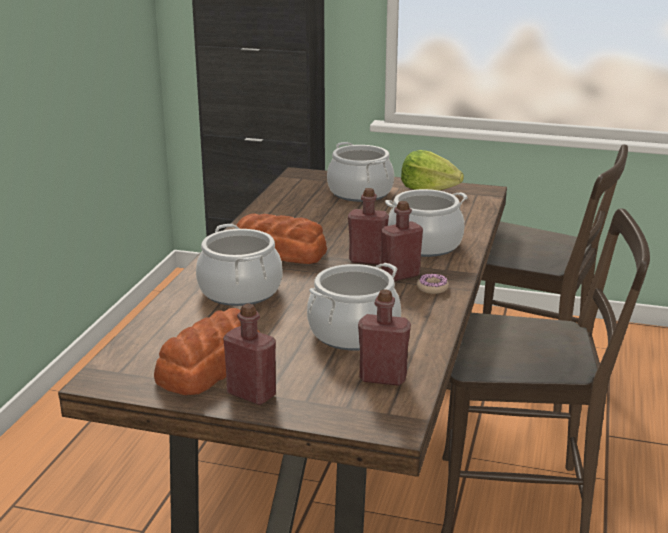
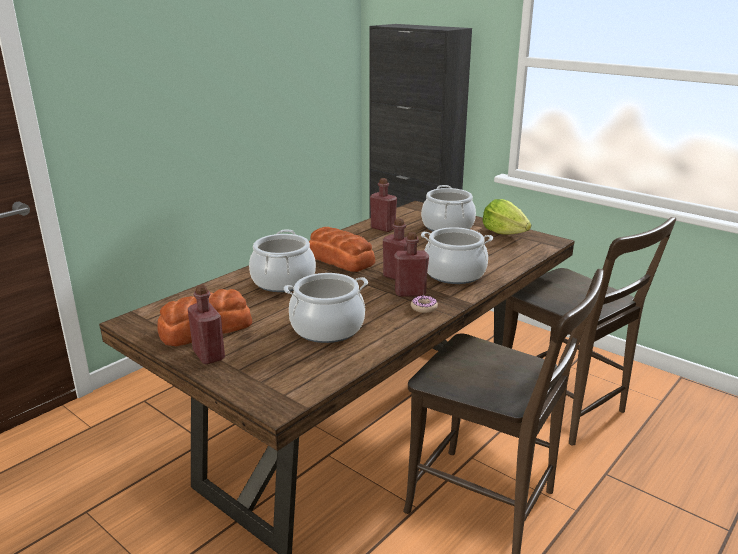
camera: 25 degrees right, 0 degrees up
(383, 378) = (310, 367): red bottle -> red bottle (383, 228)

